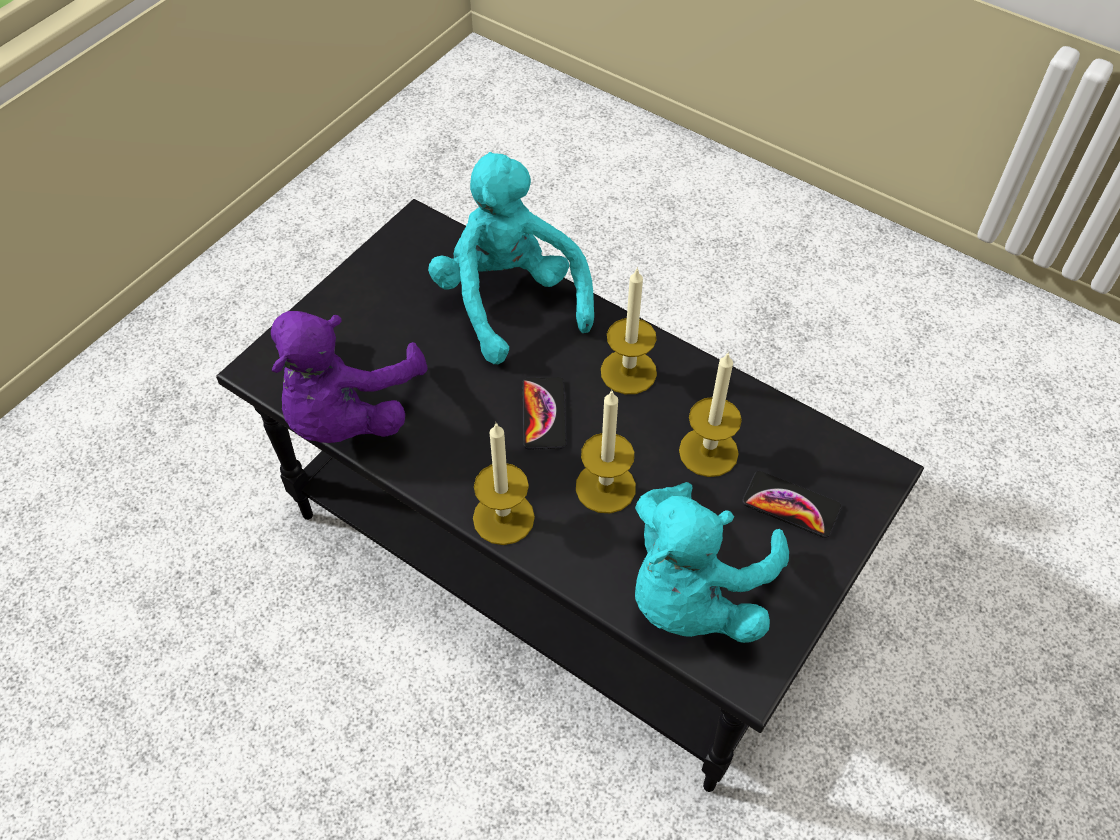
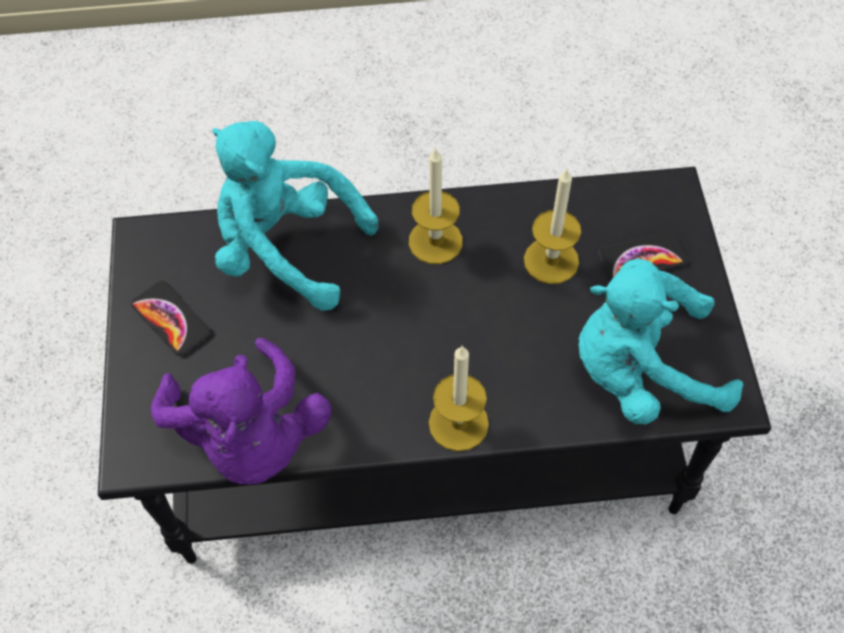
camera: 40 degrees left, 5 degrees up
(544, 414) = (406, 320): phone -> phone (171, 319)
(605, 487) = (507, 342): candle -> none
(693, 592) = (641, 371): turquoise plush toy -> turquoise plush toy turned 90 degrees clockwise

